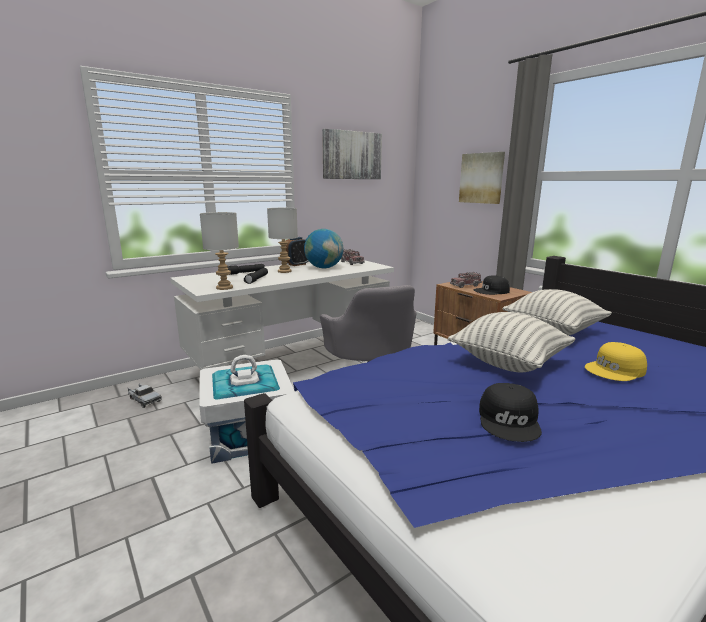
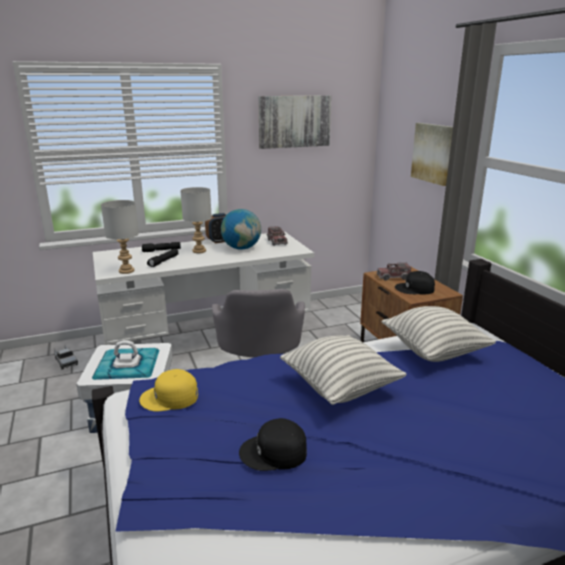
camera: 15 degrees right, 5 degrees up
(510, 420) = (274, 453): black cap -> black cap turned 60 degrees clockwise
(615, 370) = (440, 413): yellow cap -> yellow cap (170, 398)

